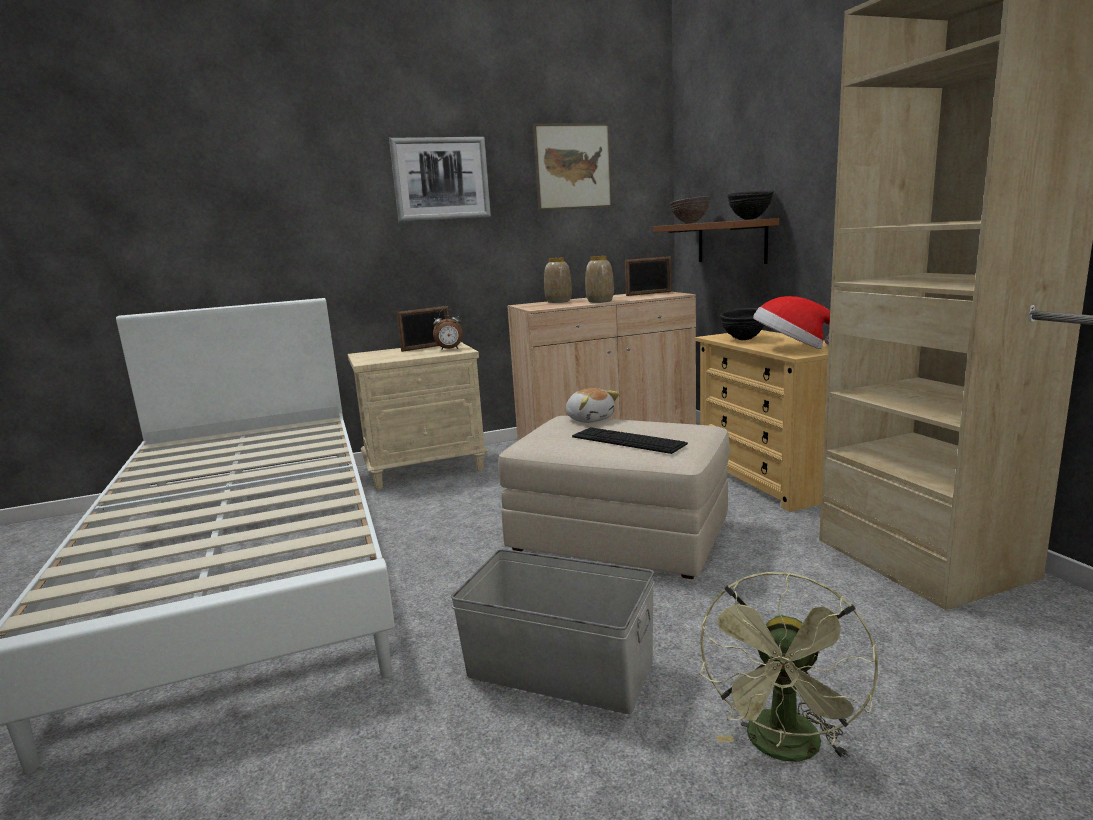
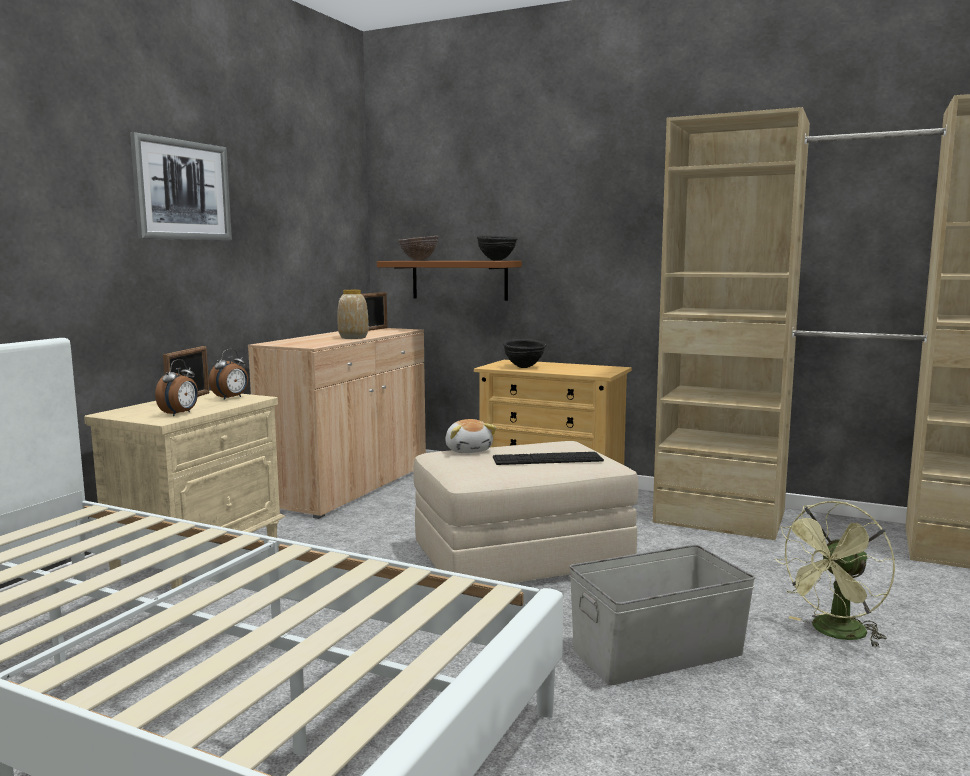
camera: 45 degrees left, 5 degrees down
(386, 358) = (180, 414): none -> alarm clock
(559, 301) = (301, 339): vase -> none
(573, 167) = (297, 192): picture -> none
(590, 419) = (469, 450): plush toy -> plush toy turned 60 degrees clockwise
(785, 750) = (834, 633): green fan -> green fan turned 75 degrees clockwise
(791, 349) = (584, 371): hat -> none

